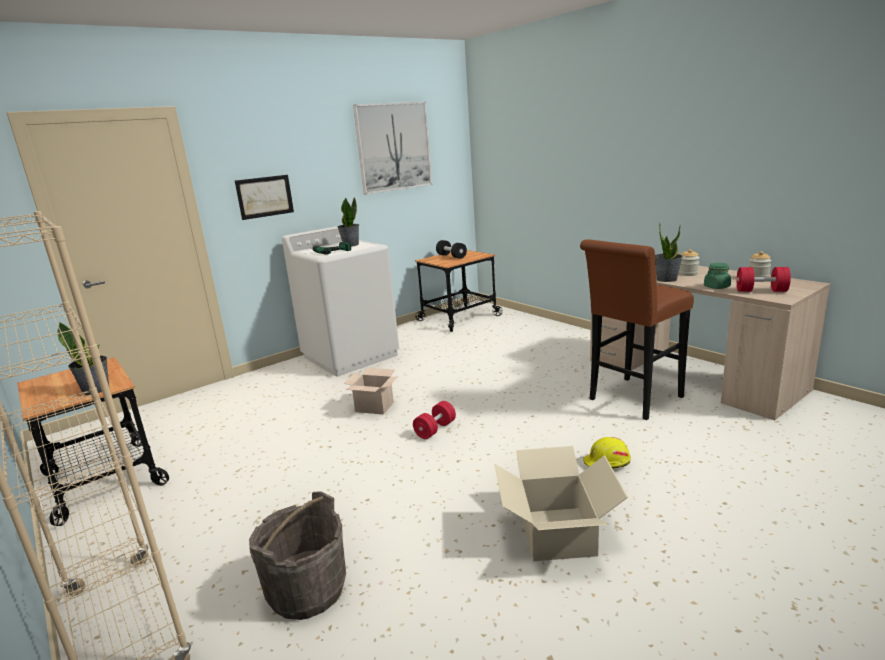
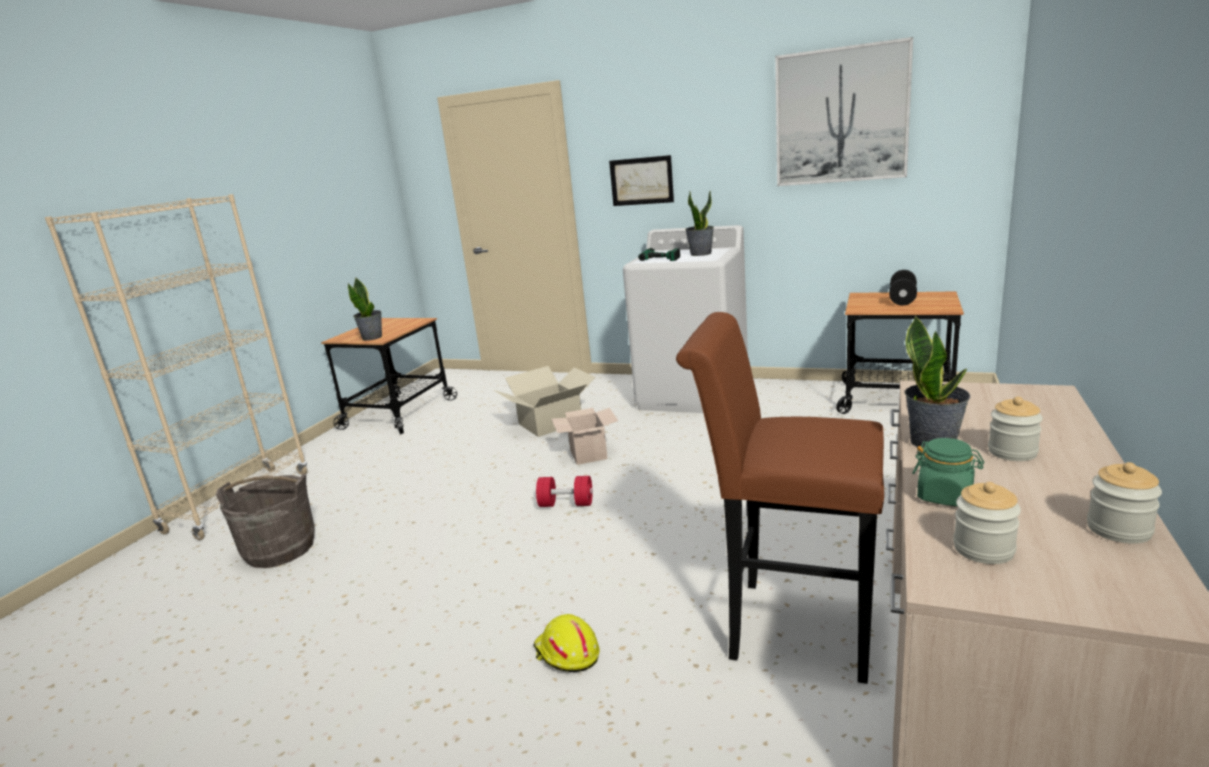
camera: 60 degrees right, 0 degrees up
(556, 533) = (390, 657): cardboard box -> cardboard box (550, 423)
(761, 291) = (983, 549): red dumbbell -> jar

